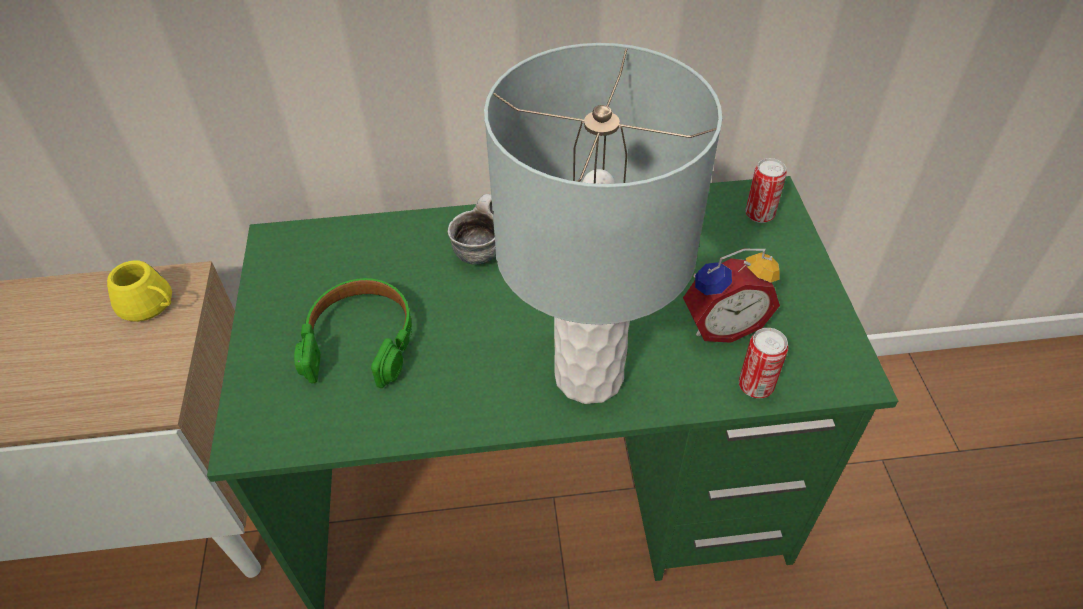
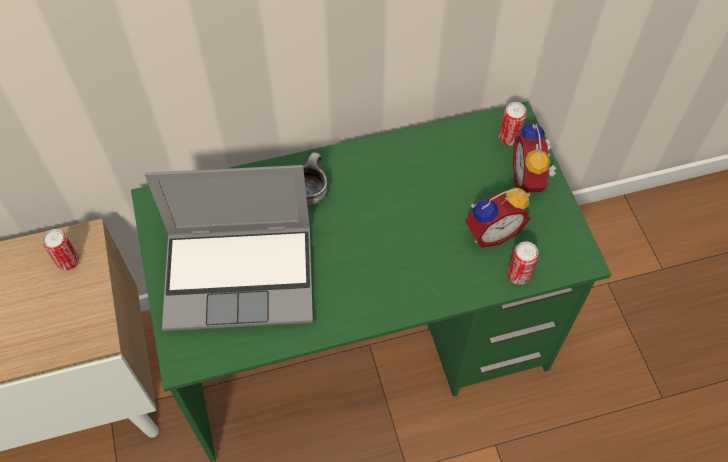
camera: 10 degrees left, 10 degrees up
(151, 305) = (68, 261): yellow mug -> can
(361, 341) = (242, 276): green headphones -> laptop
(589, 376) = (406, 283): grey table lamp -> none
(784, 266) = (529, 180): none -> alarm clock

